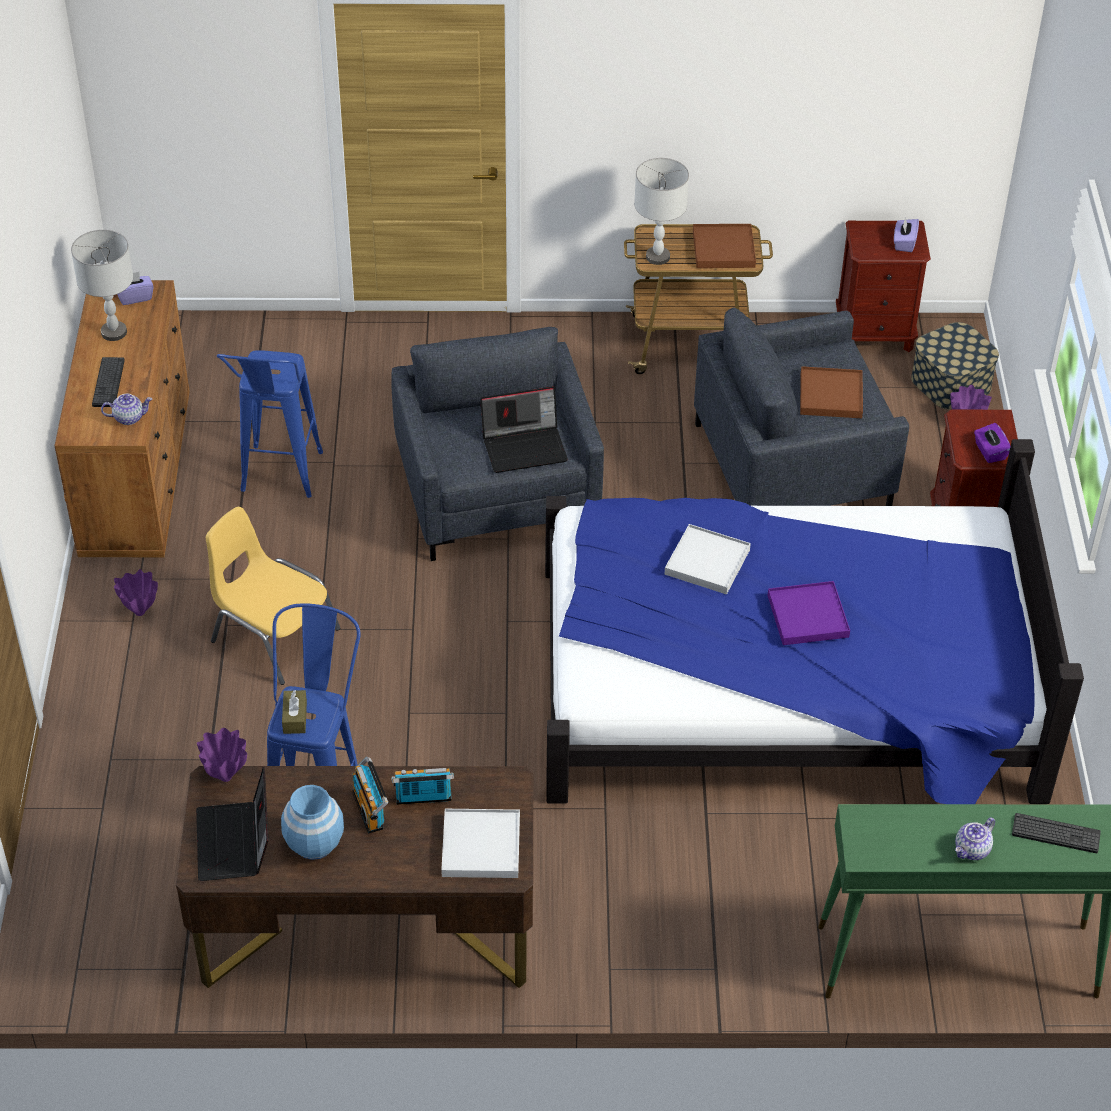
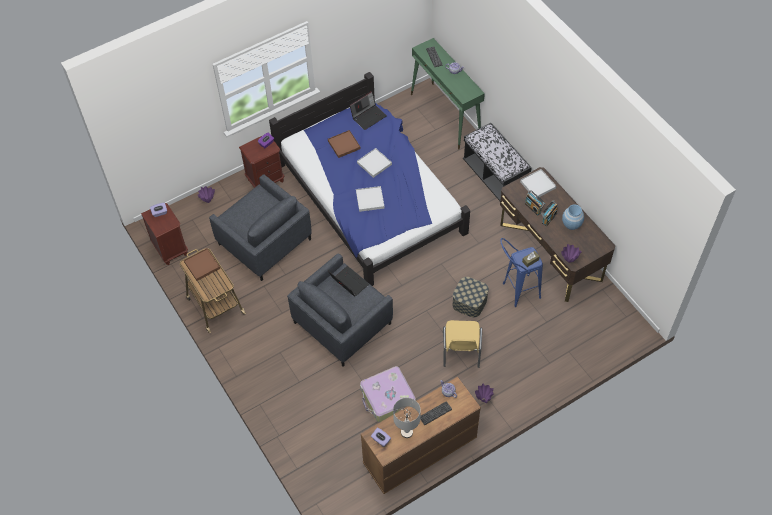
camera: 120 degrees left, 10 degrees up
(235, 843) = (588, 243): laptop -> laptop (368, 116)
(279, 481) = (387, 398): blue stool -> suitcase
(657, 257) = (220, 285): grey table lamp -> none
(676, 952) = (494, 176): none -> black bench
(808, 616) = (374, 164): purple tray -> white tray
(830, 395) = (256, 207): brown tray -> brown tray (344, 145)
(951, 382) = (185, 215): storage box -> storage box (469, 302)

